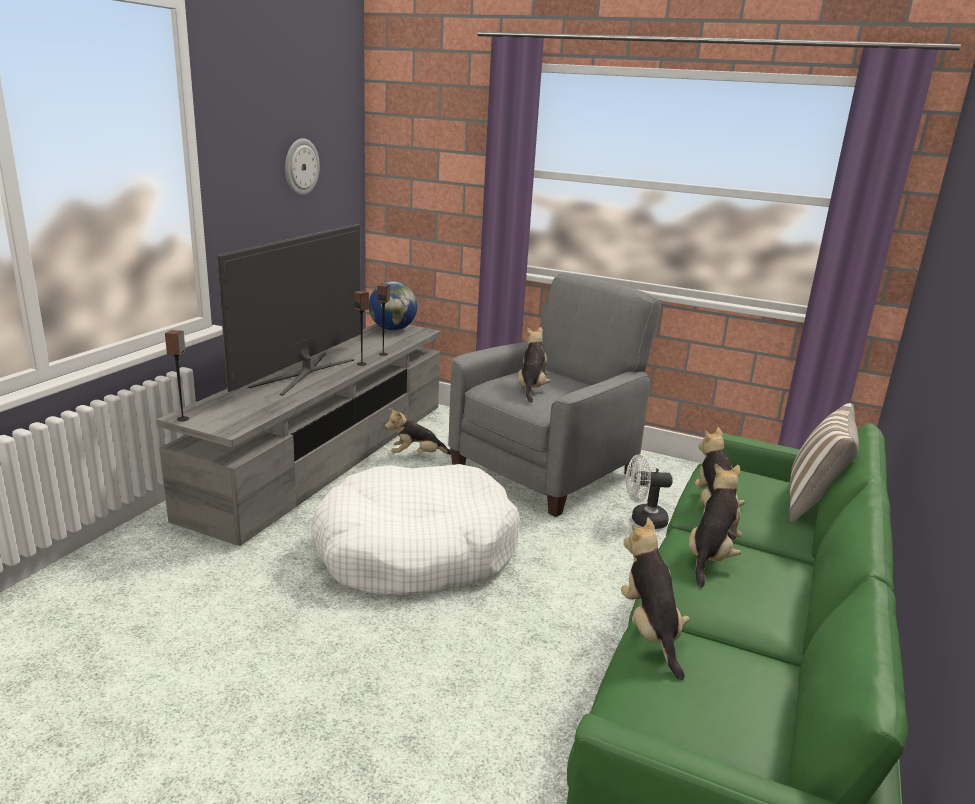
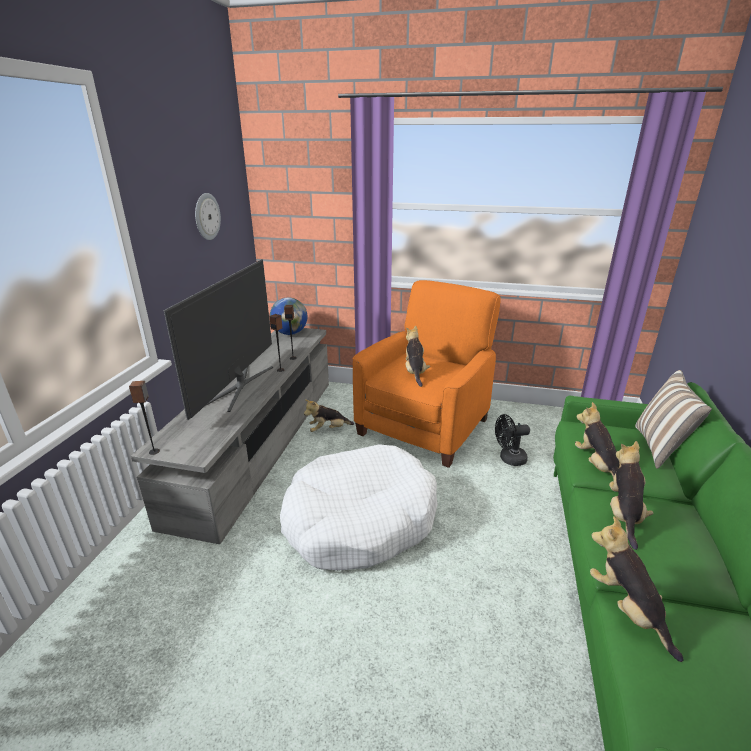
camera: 10 degrees left, 5 degrees up
(546, 469) = (424, 426): grey armchair -> orange armchair
(643, 520) = (508, 459): white fan -> black fan

